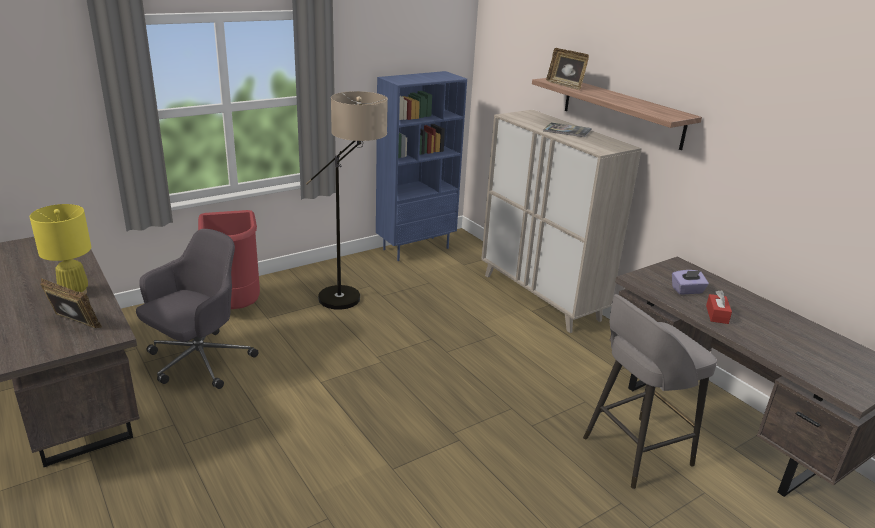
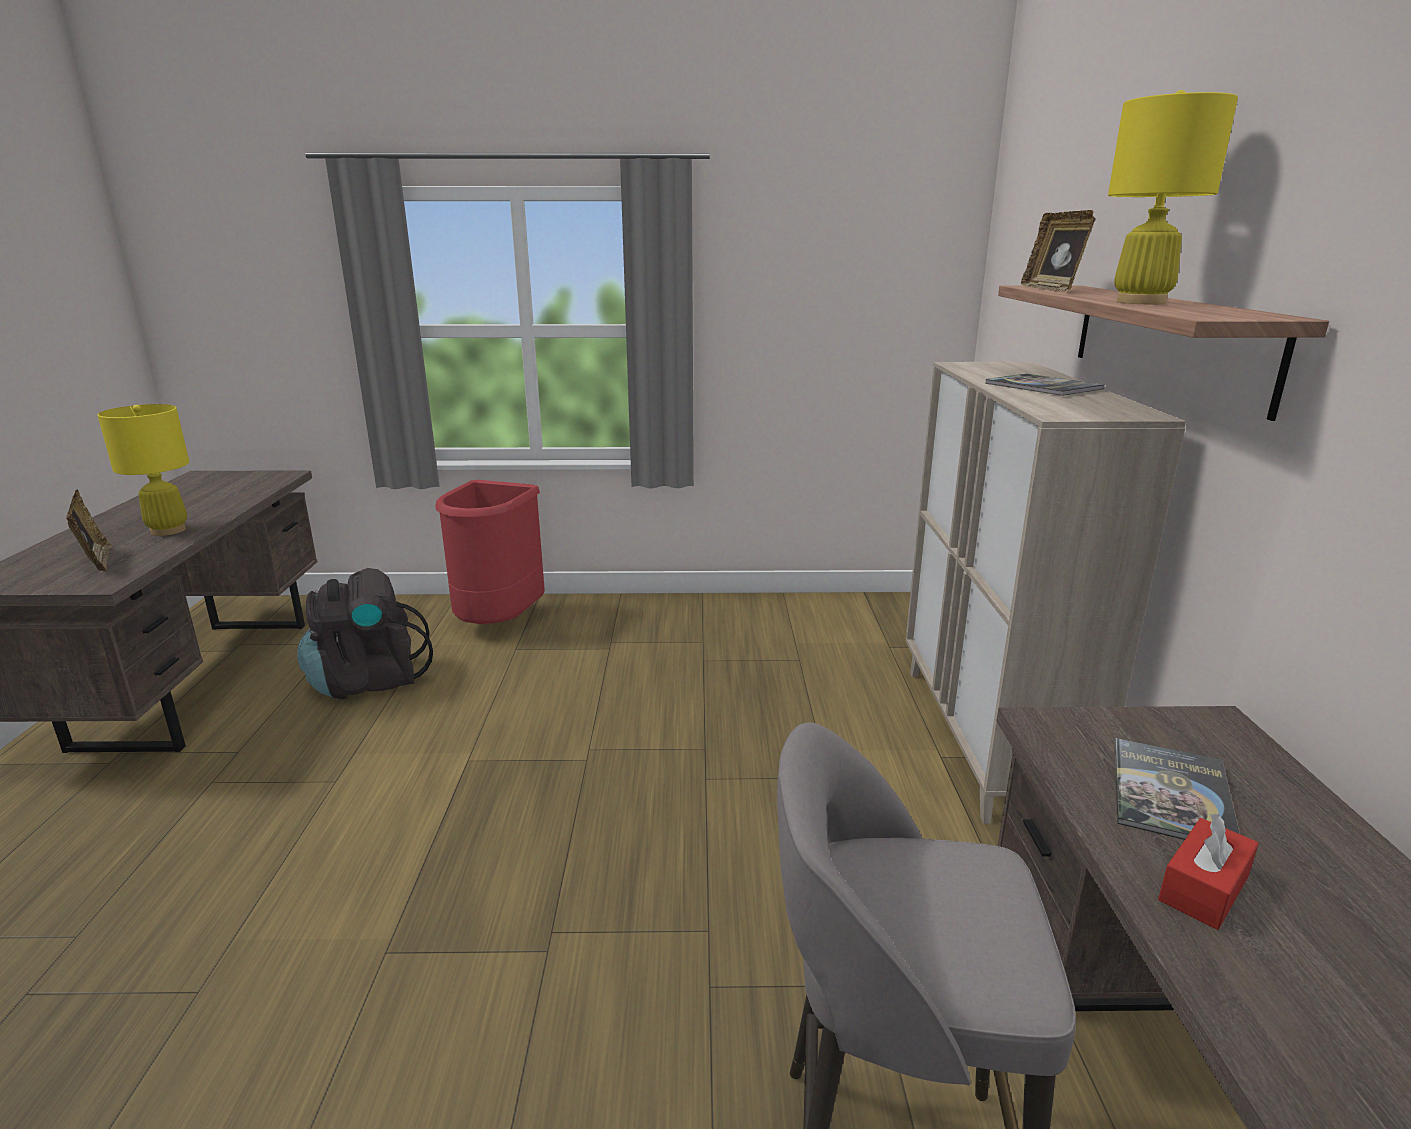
camera: 35 degrees right, 5 degrees down
(198, 362) = (369, 680): grey office chair -> black backpack
(350, 305) = (642, 661): floor lamp -> none
(416, 248) = (834, 605): blue bookcase -> none
(625, 102) = (1141, 302): none -> yellow table lamp
(687, 290) = (1171, 794): purple tissue box -> book

